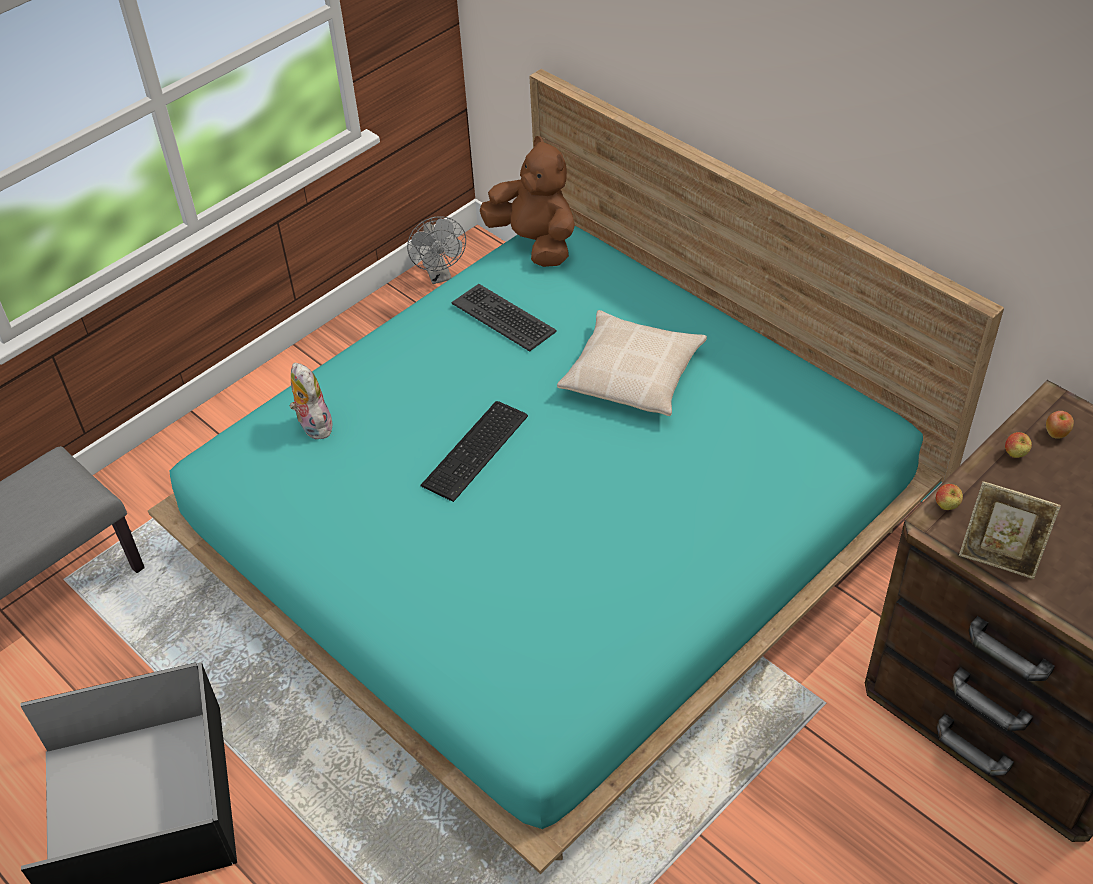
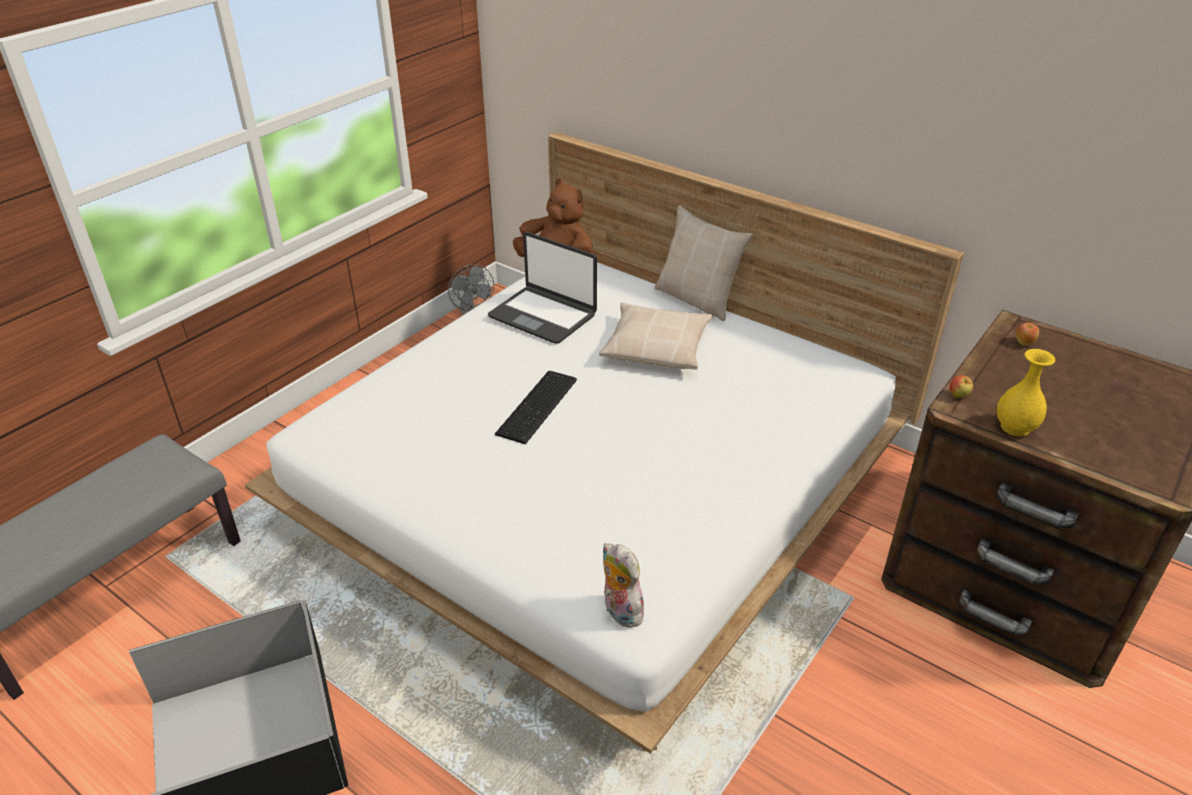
camera: 10 degrees left, 10 degrees down
(313, 425) = (393, 398): plush toy -> plush toy (619, 611)
(504, 317) = (543, 315): keyboard -> laptop
(551, 536) = (596, 490): turquoise bed -> white bed
(700, 303) = (697, 299): none -> beige pillow
(999, 557) = (1015, 427): picture frame -> yellow vase
(1015, 454) = (998, 358): apple -> none

